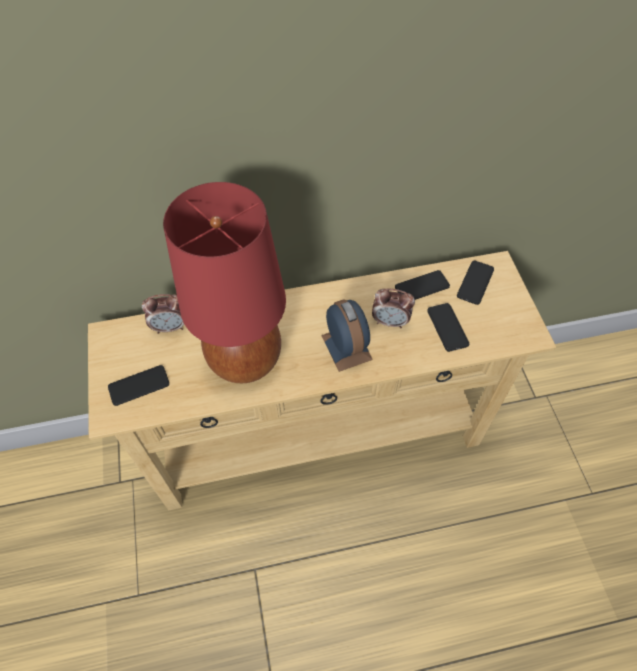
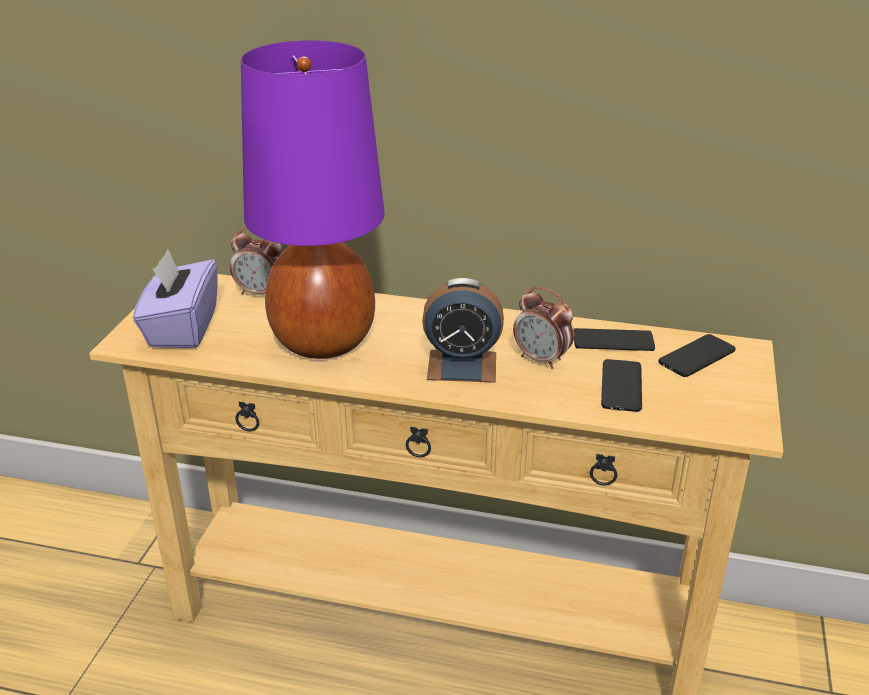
camera: 25 degrees right, 25 degrees down
(139, 385) = (182, 328): phone -> purple tissue box
(245, 360) = (323, 342): red table lamp -> purple table lamp
(346, 347) = (462, 366): alarm clock -> alarm clock turned 90 degrees clockwise

